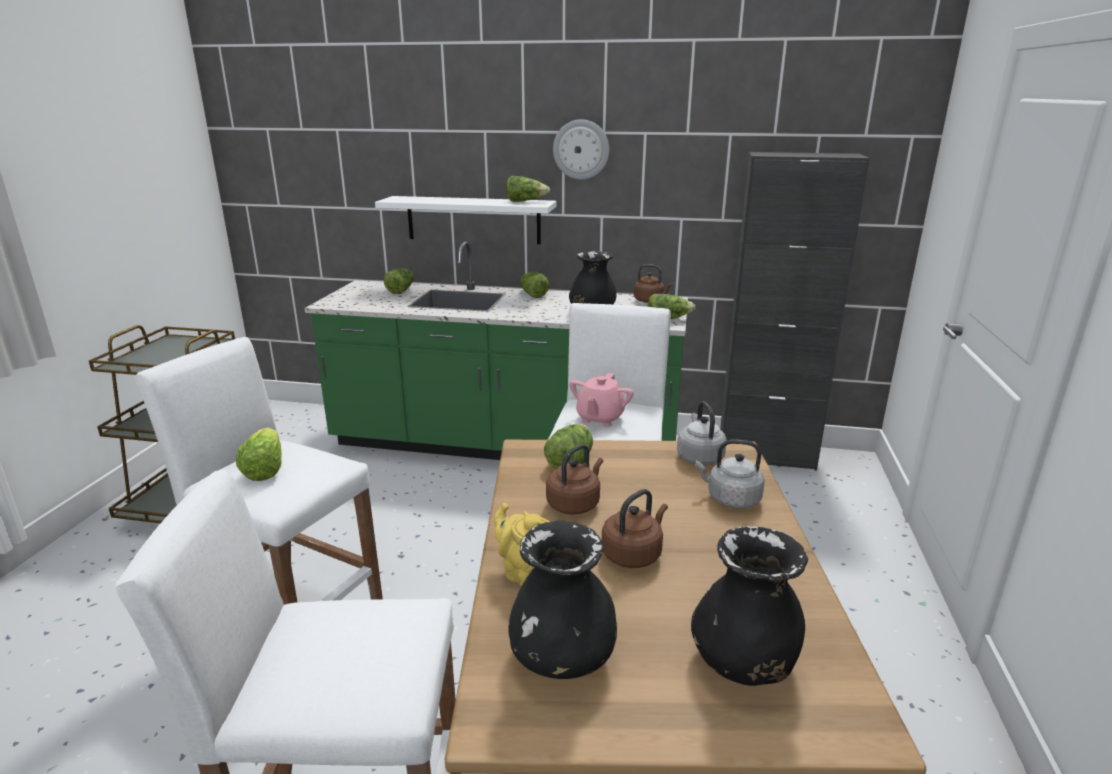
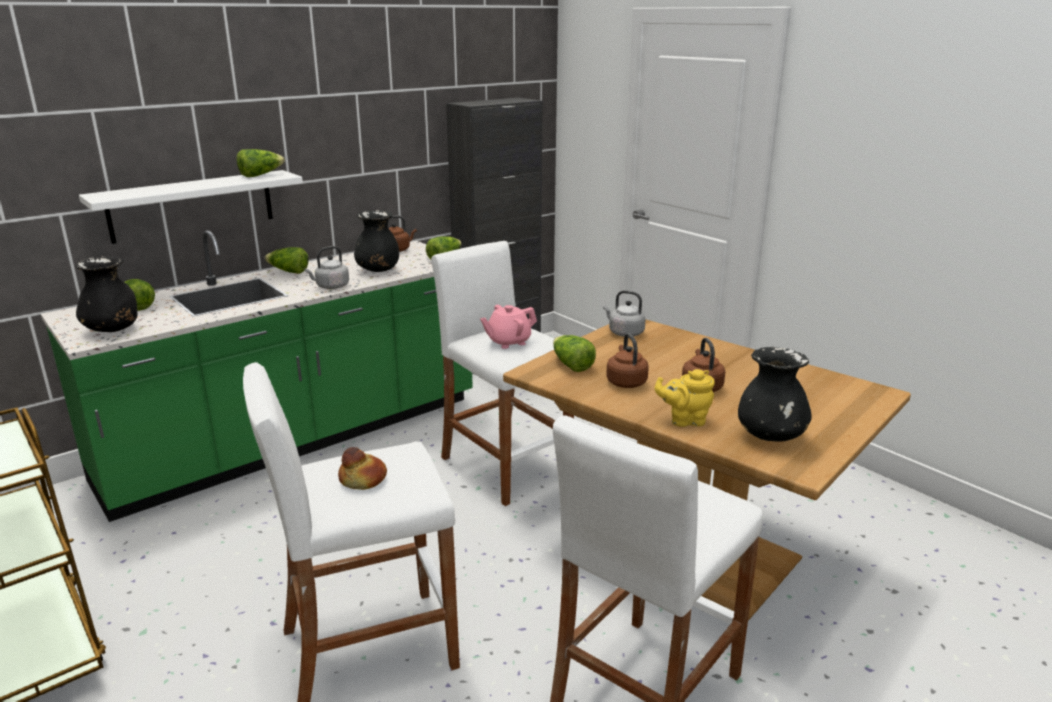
camera: 50 degrees left, 0 degrees up
(265, 469) = (362, 480): lettuce -> bread
(581, 149) = (301, 114): wall clock -> none
(599, 418) = (508, 342): pink teapot -> pink teapot turned 90 degrees clockwise
(730, 499) = (681, 344): grey kettle -> grey kettle (331, 287)
(743, 664) = (819, 398): black vase -> black vase (113, 330)

